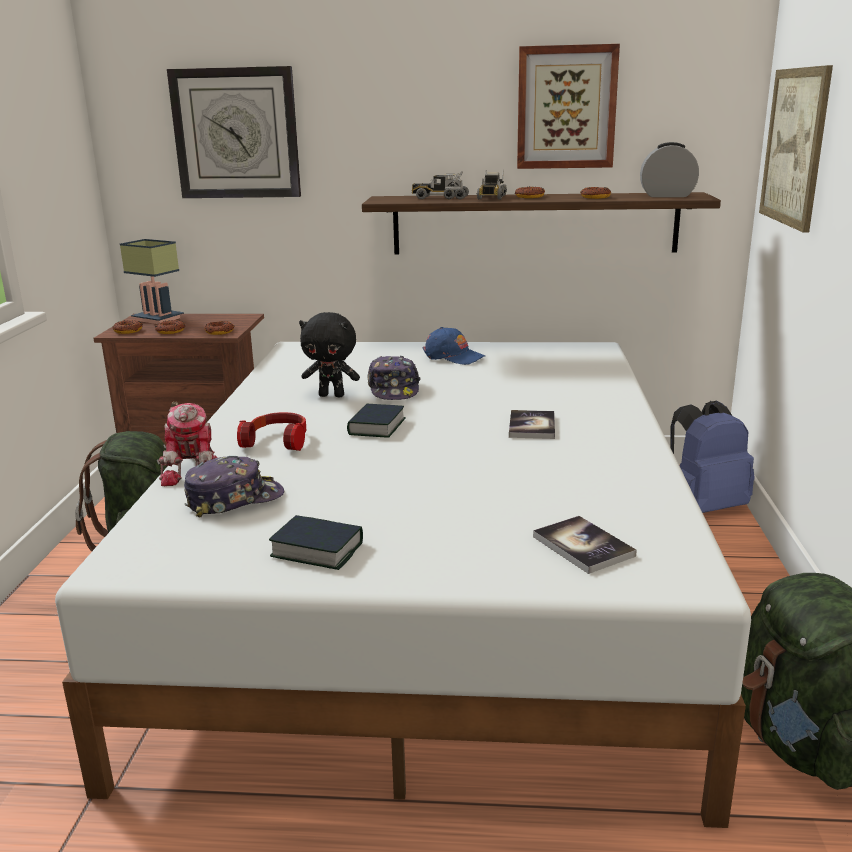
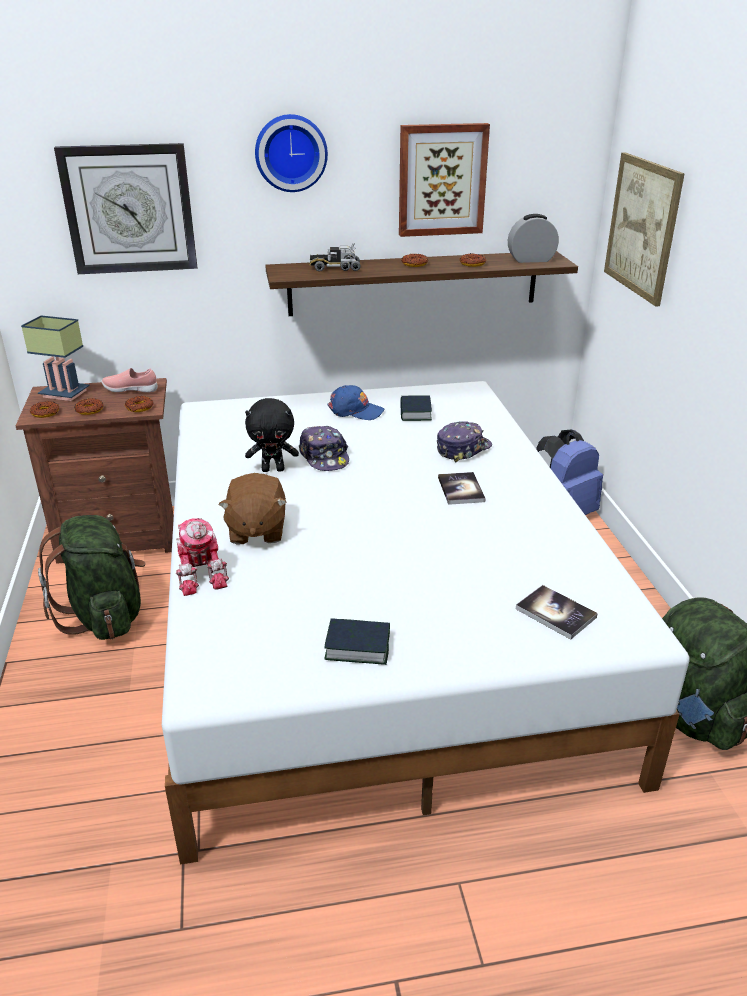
camera: 15 degrees left, 10 degrees up
(222, 320) = (131, 390): none -> pink shoe
(234, 499) = (257, 602): cap -> cap (463, 449)
(277, 441) = (256, 530): headphones -> brown plush toy
(376, 427) = (333, 504): book -> book (415, 412)
(400, 76) = (290, 153): none -> wall clock
(491, 197) = (381, 266): toy truck -> none

